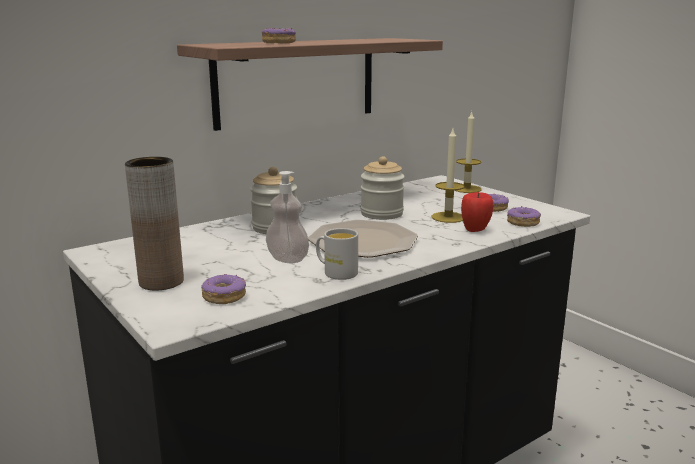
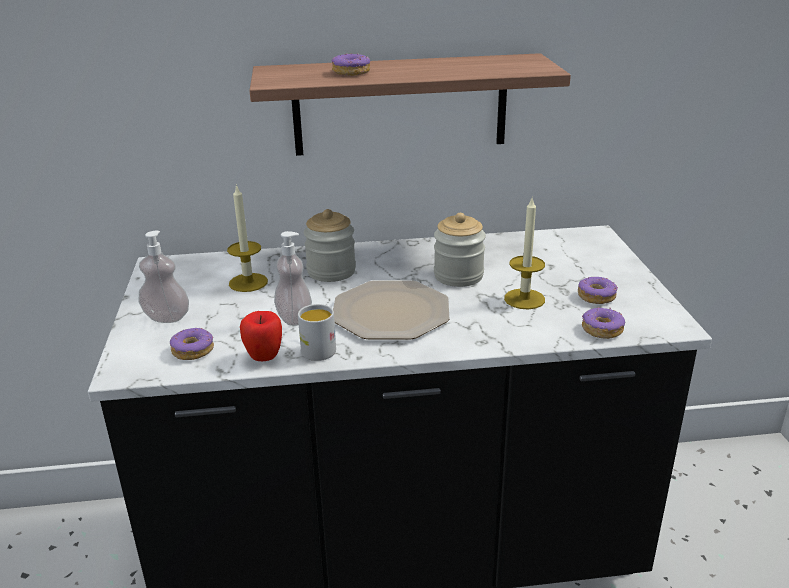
camera: 30 degrees right, 10 degrees up
(161, 282) = (166, 317): brown vase -> soap dispenser
(466, 189) = (607, 256): candle -> candle (248, 282)
(475, 230) = (529, 327): apple -> apple (264, 358)

